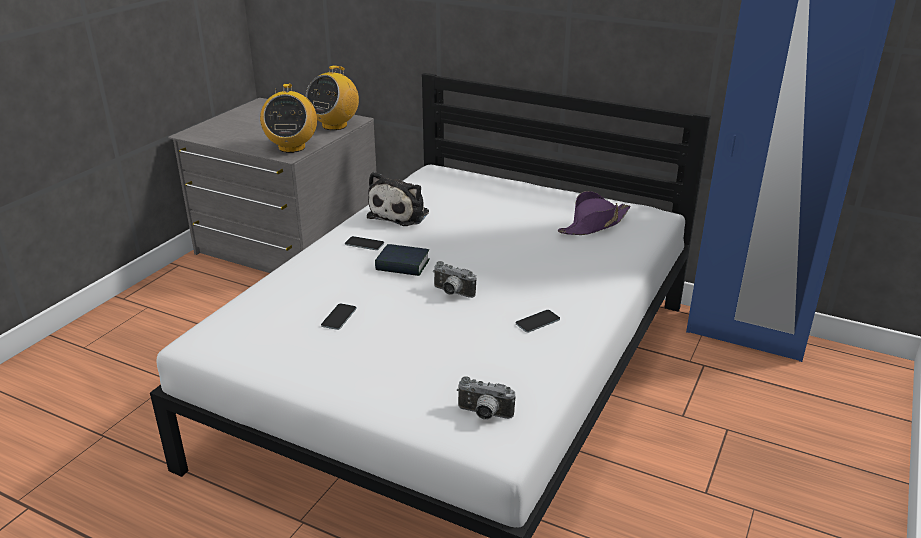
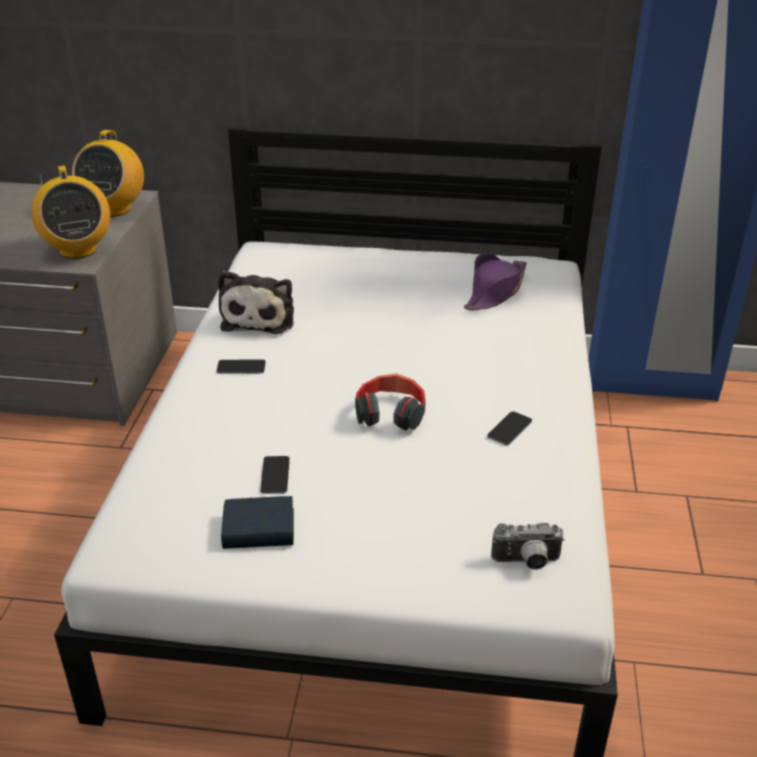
camera: 20 degrees left, 5 degrees up
(402, 265) = (308, 388): book -> book (259, 530)
(452, 293) = (391, 413): camera -> headphones

